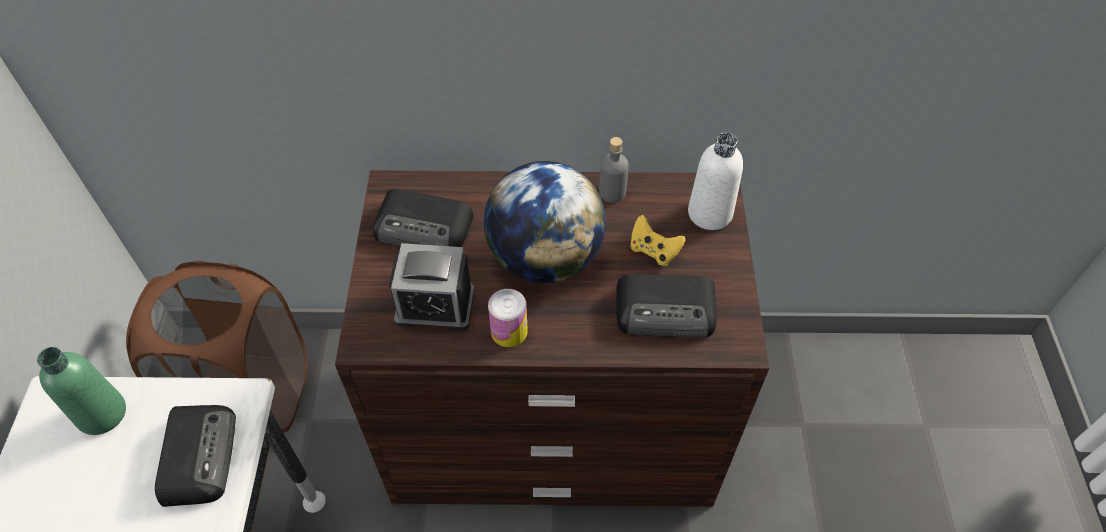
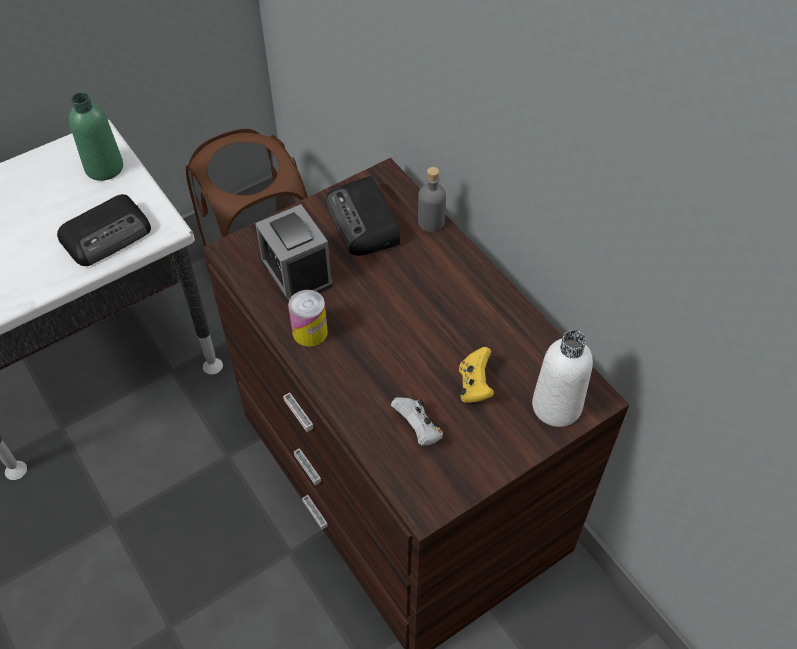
camera: 55 degrees right, 0 degrees up
(544, 258) = (400, 314): globe -> none
(612, 192) = (512, 321): grey bottle -> grey bottle (431, 222)
(667, 310) = (418, 429): radio -> white game controller

